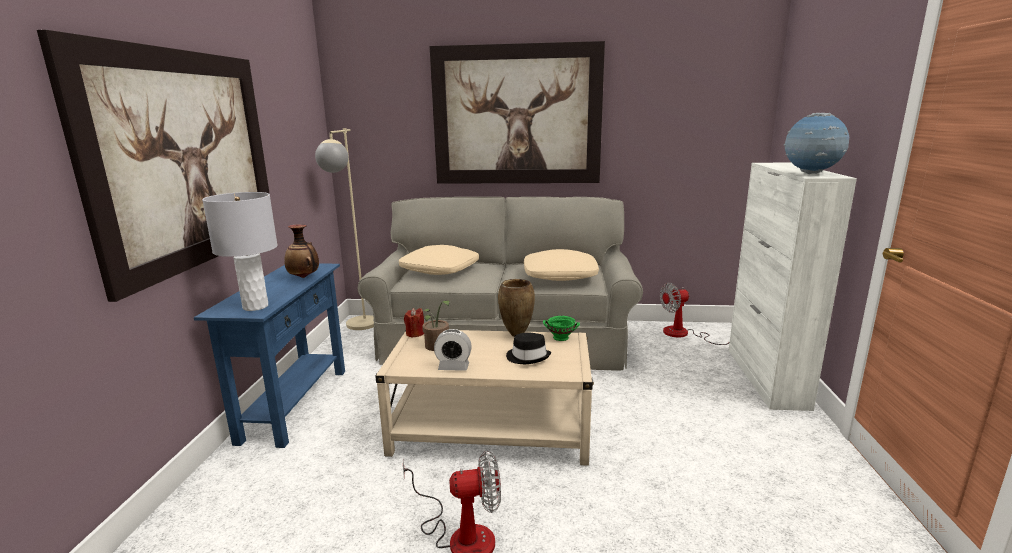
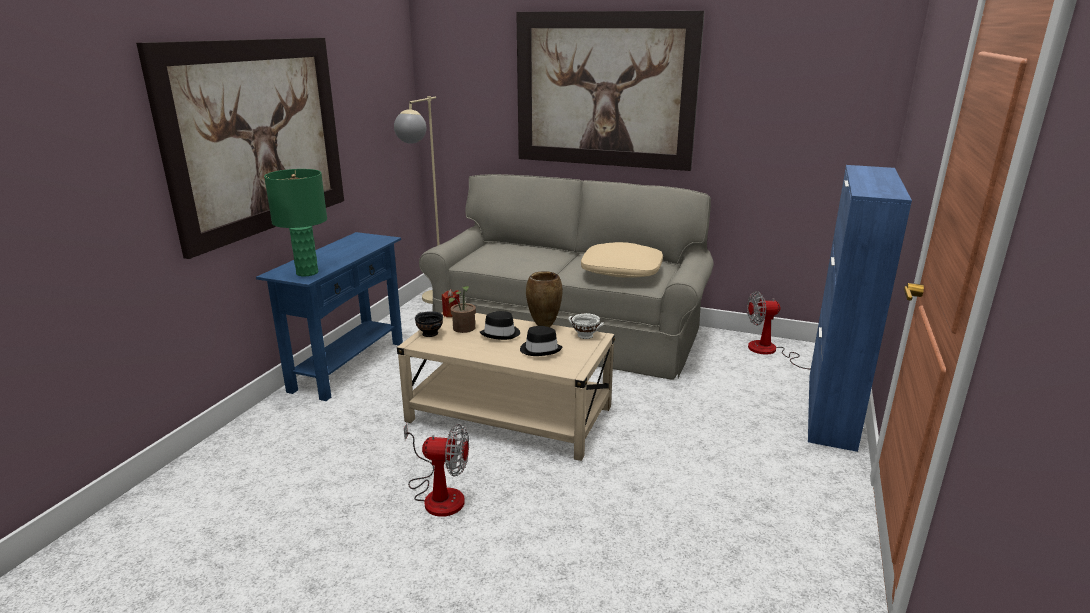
camera: 15 degrees right, 5 degrees up
(255, 307) = (307, 273): grey table lamp -> green table lamp
(304, 277) = (362, 248): vase -> none
(404, 356) = (430, 334): none -> black bowl
(440, 269) = (505, 251): beige pillow -> none
(453, 367) = (467, 349): alarm clock -> none
(478, 346) = (501, 334): none -> black hat
(560, 337) = (585, 335): green bowl -> white bowl
(766, 377) = (830, 410): white cabinet -> blue cabinet
(811, 174) = (871, 189): globe -> none

